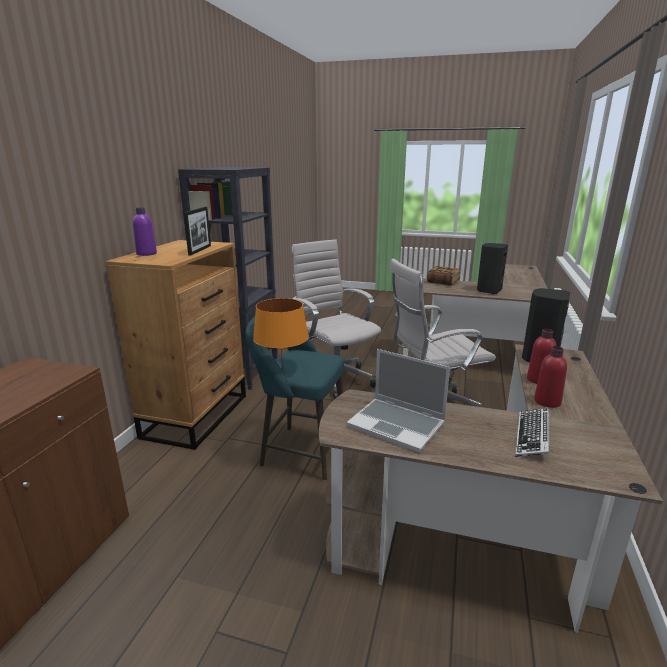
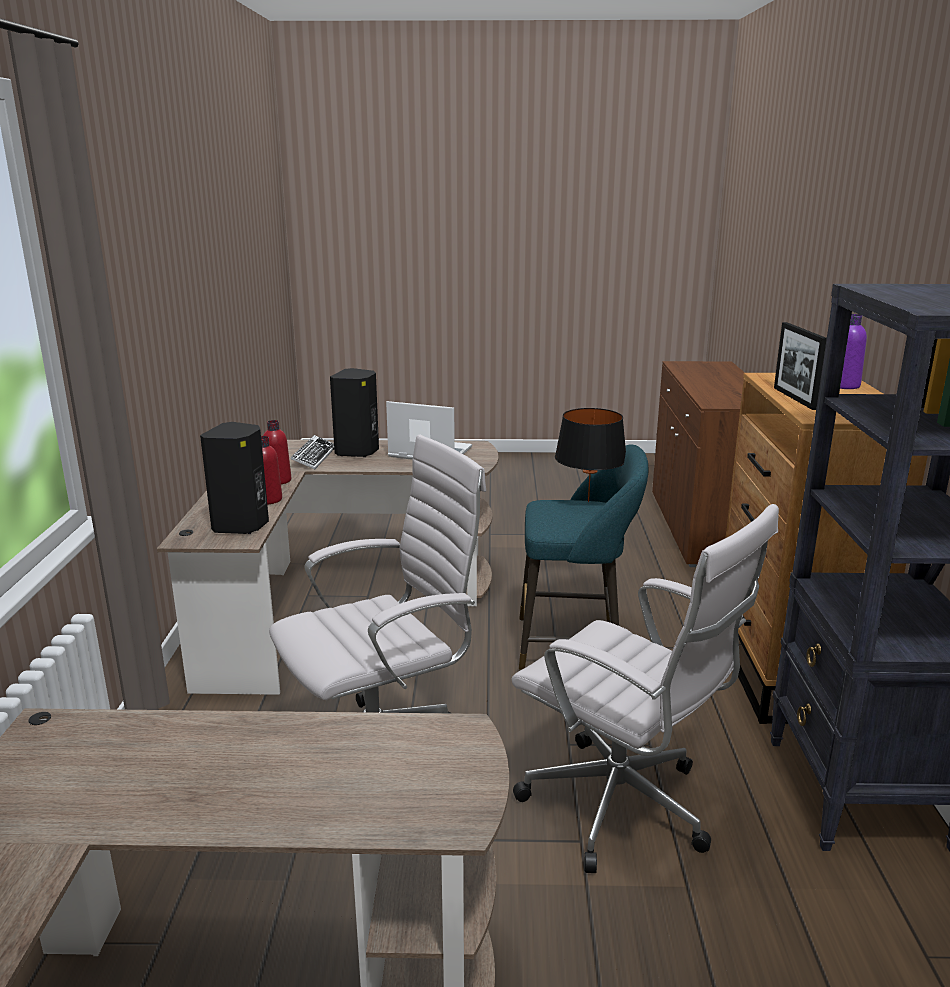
camera: 165 degrees right, 0 degrees up
(282, 370) = (588, 502): orange table lamp -> black table lamp
(443, 282) = (337, 808): book -> none
(488, 291) = (188, 755): black speaker -> black speaker (358, 452)

